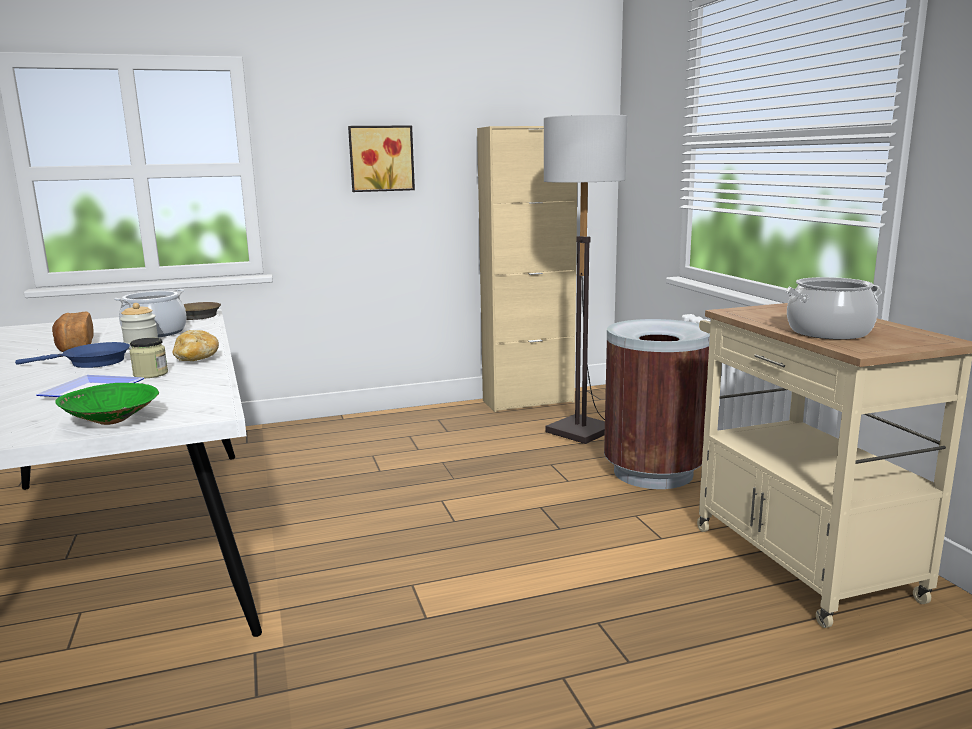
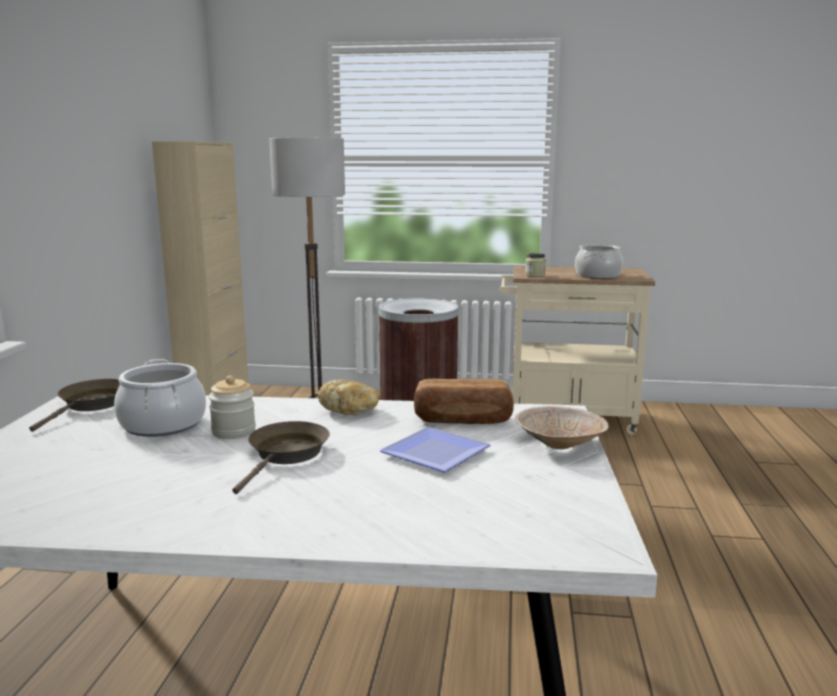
camera: 65 degrees left, 0 degrees up
(75, 346) = (159, 466): bread -> bread (463, 420)
(91, 362) = (286, 455): blue frying pan -> brown frying pan
(113, 421) = (560, 444): green bowl -> beige bowl
(150, 374) = (391, 429): jar -> jar (535, 275)
(381, 158) = (87, 175): picture -> none

